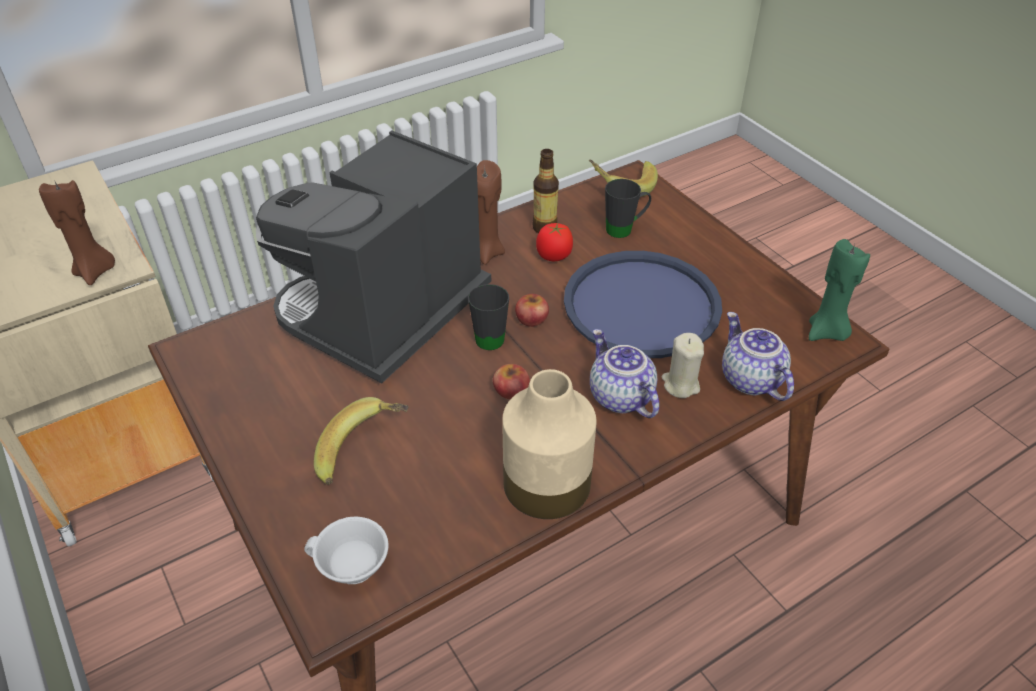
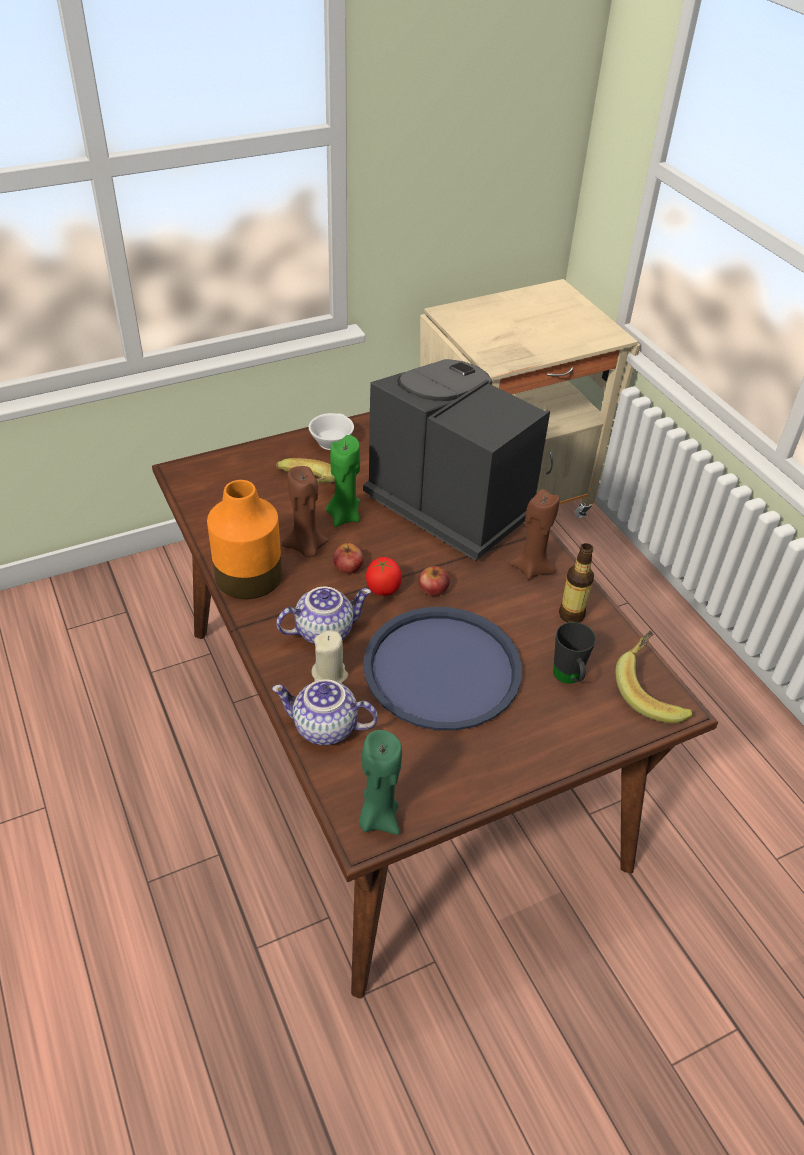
camera: 95 degrees right, 0 degrees up
(95, 271) = (491, 353): brown candle -> brown candle (306, 548)
(351, 567) = (212, 480): white cup -> white cup (330, 441)
(419, 405) = (344, 516): none -> green candle
(490, 334) = (416, 561): black mug -> none
(545, 482) = (249, 574): beige vase -> orange vase
(554, 256) = (523, 615): tomato -> tomato (383, 589)
(749, 379) = (324, 728): teapot -> teapot turned 150 degrees counterclockwise

